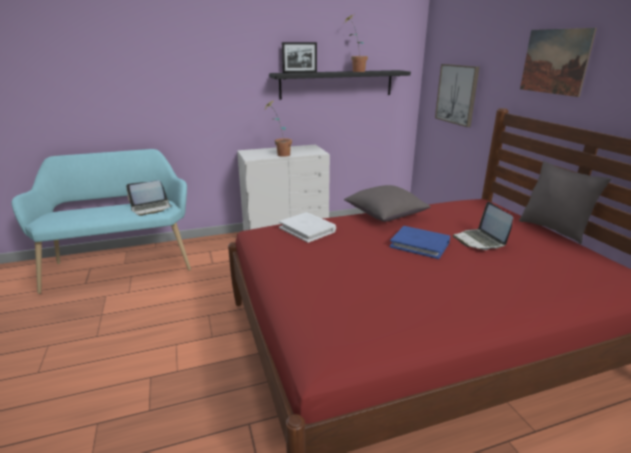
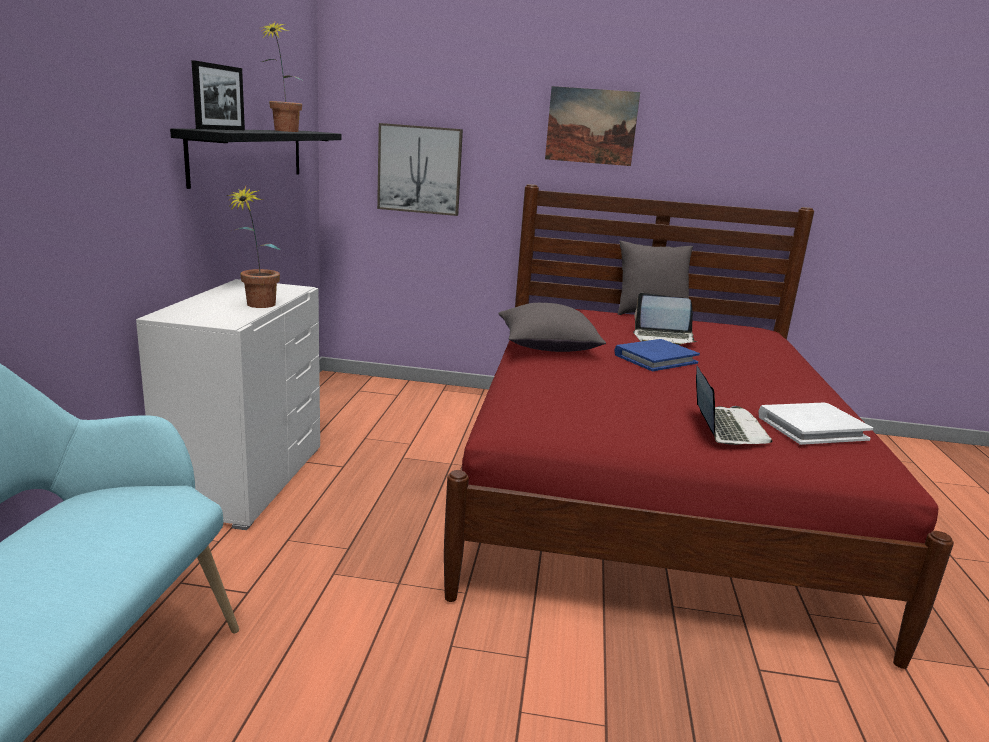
camera: 65 degrees left, 5 degrees down
(151, 208) = (136, 516): laptop -> laptop (726, 428)
(307, 229) = (554, 391): white book -> white book (811, 428)

